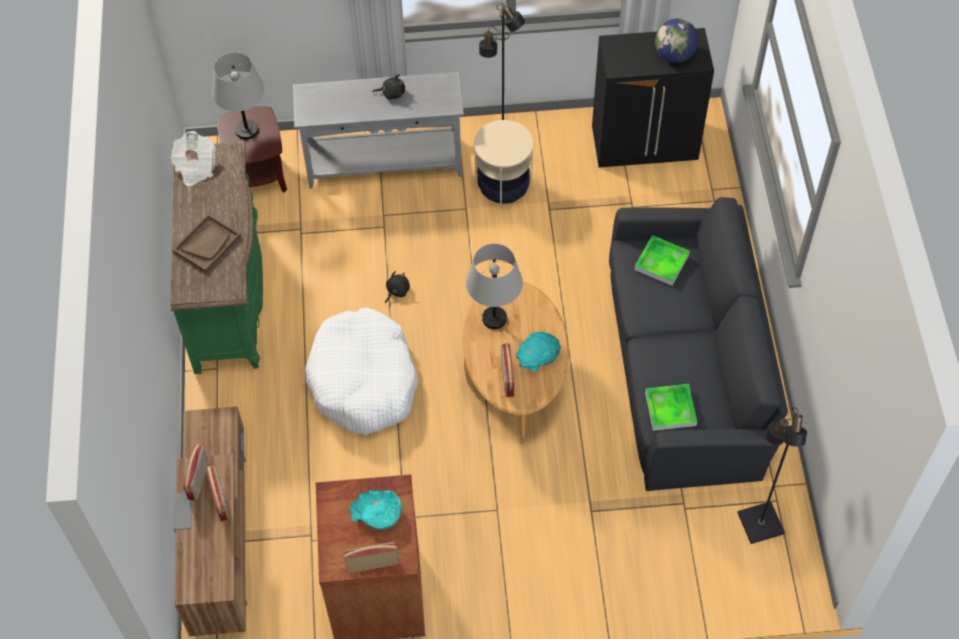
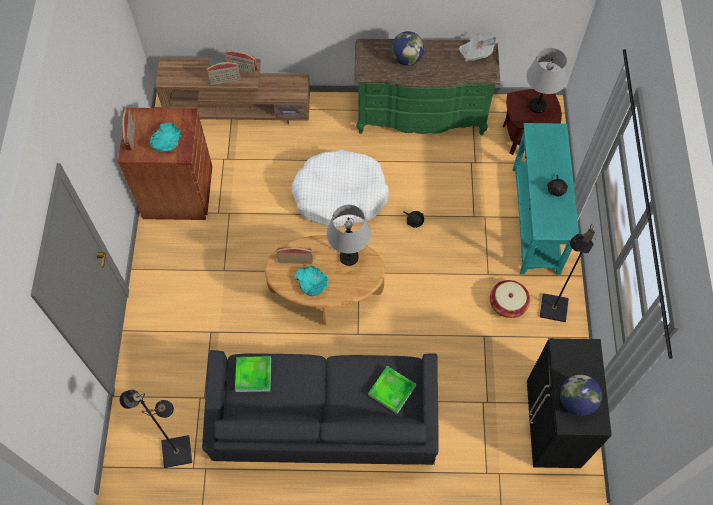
camera: 95 degrees right, 5 degrees up
(207, 244) = (406, 59): brown tray -> globe
(385, 162) = (536, 221): grey console table -> turquoise console table
(503, 187) = (508, 303): beige side table -> basket

